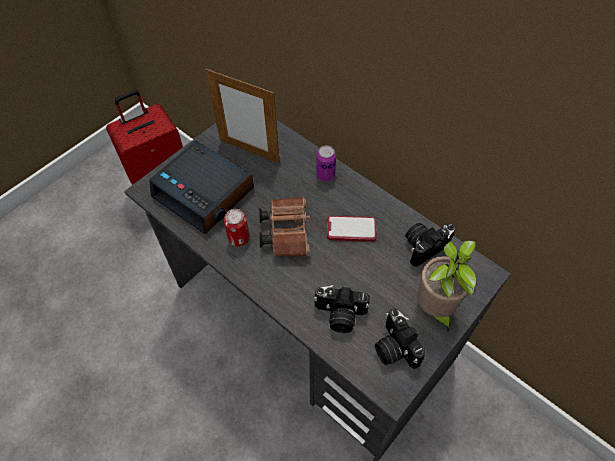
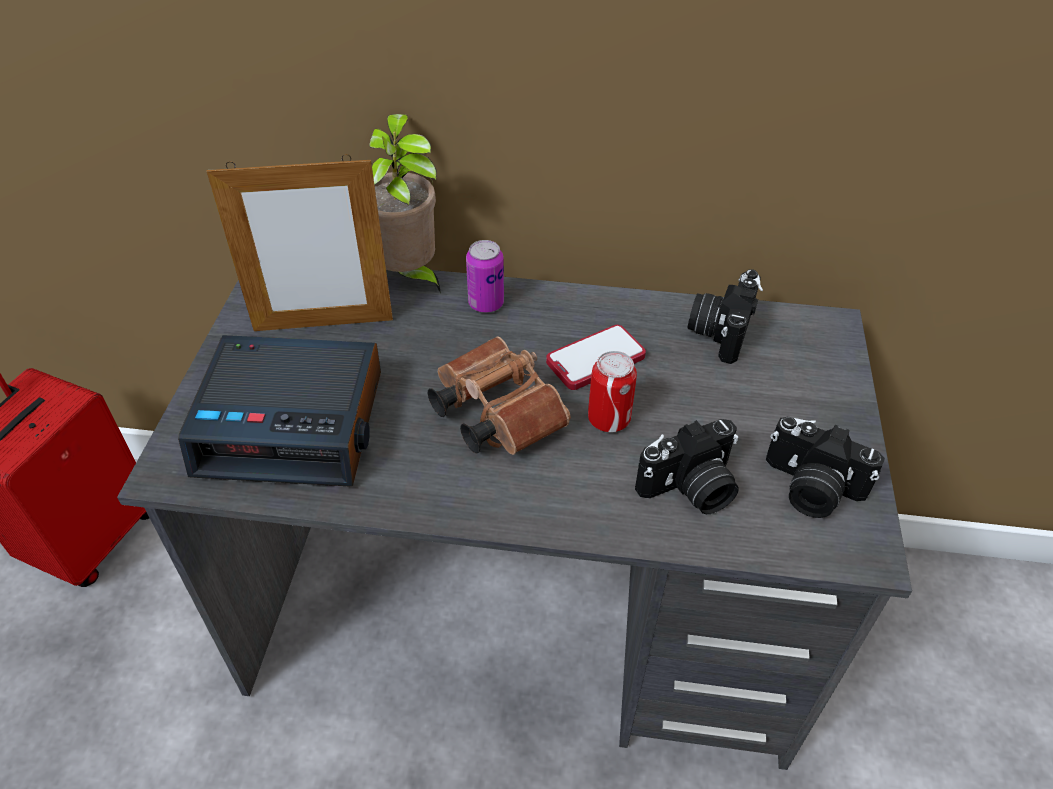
camera: 35 degrees left, 10 degrees down
(239, 238) = (420, 463): can -> can (609, 419)
(435, 309) = (813, 404): potted plant -> potted plant (408, 276)

